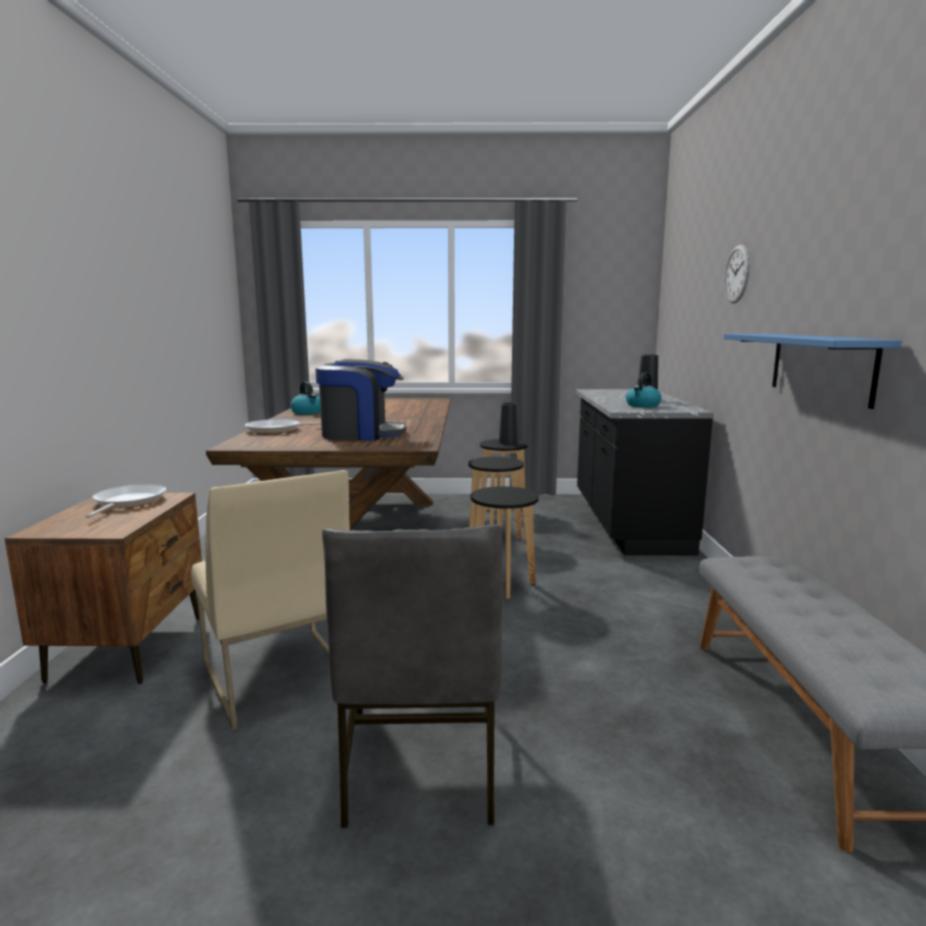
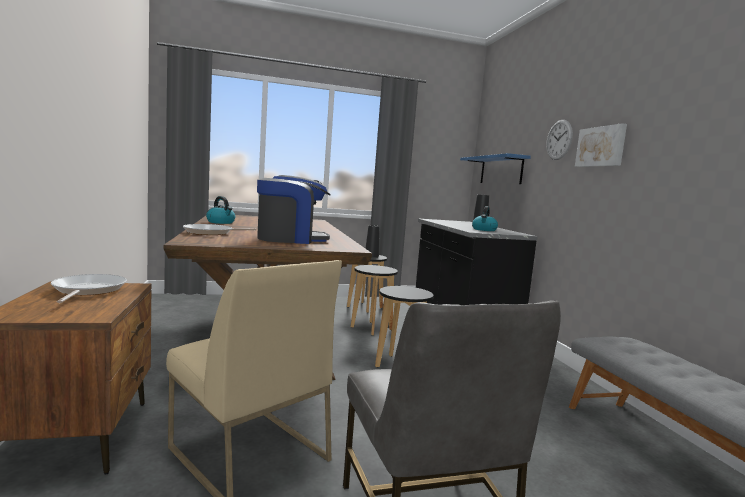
camera: 15 degrees left, 5 degrees down
(777, 285) = (601, 146): none -> picture
(820, 366) = (649, 201): blue shelf -> blue shelf (501, 170)

